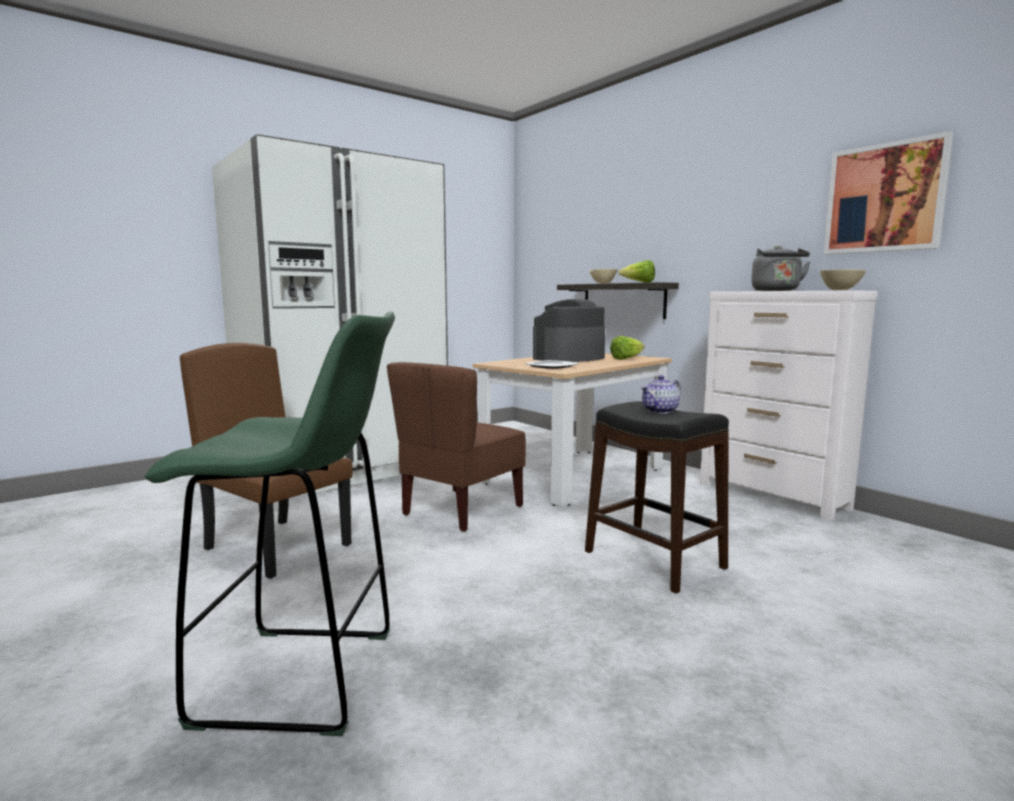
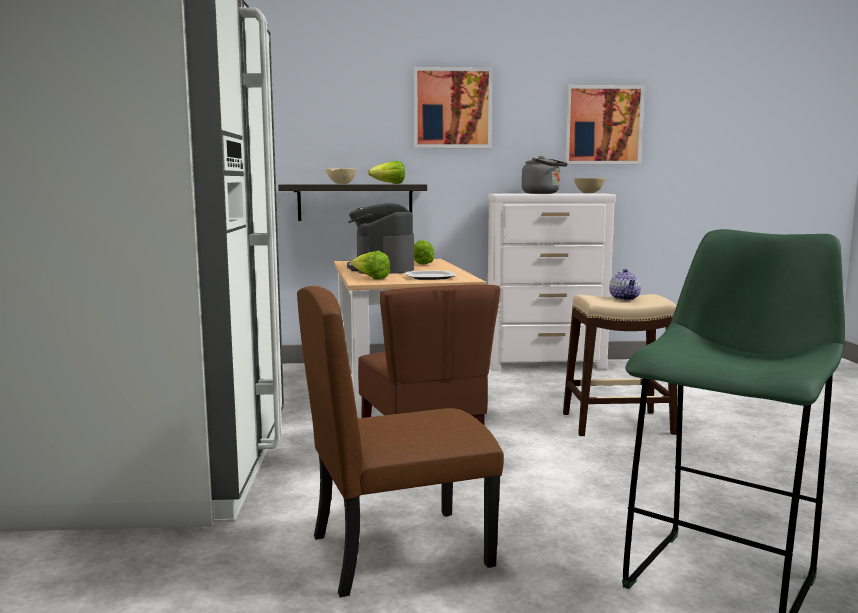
camera: 55 degrees left, 0 degrees up
(512, 362) = (371, 278): none -> lettuce
(654, 559) = (616, 423): black stool -> beige stool
(706, 201) = (452, 108): none -> picture

